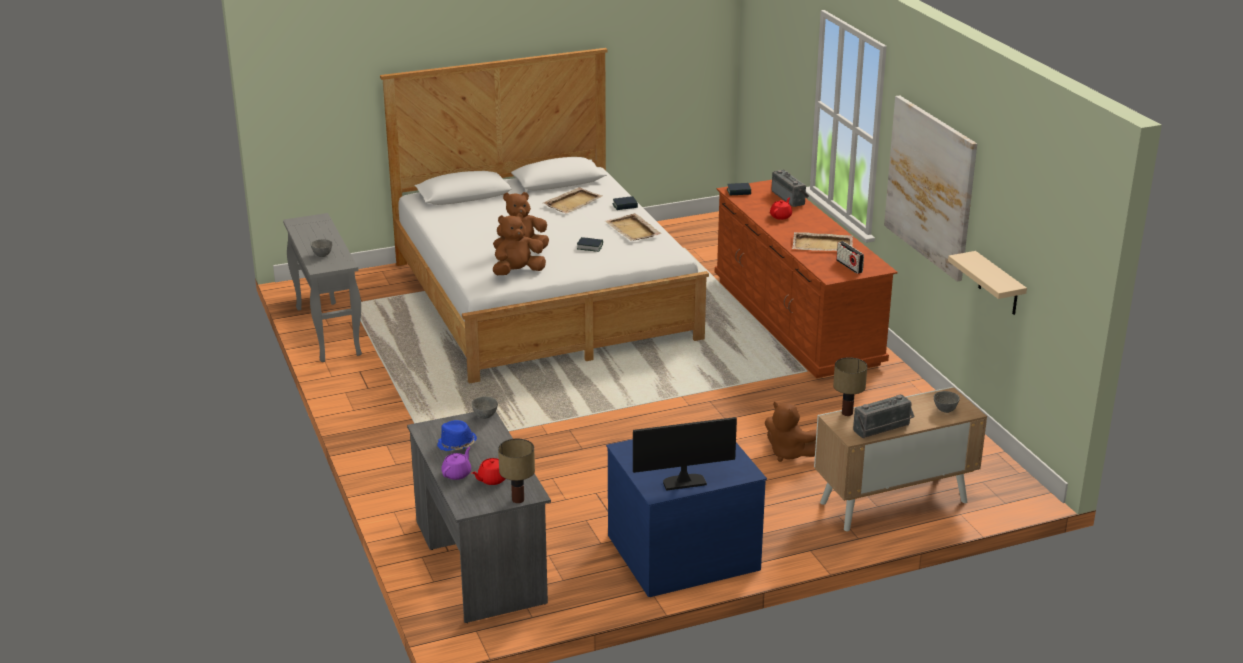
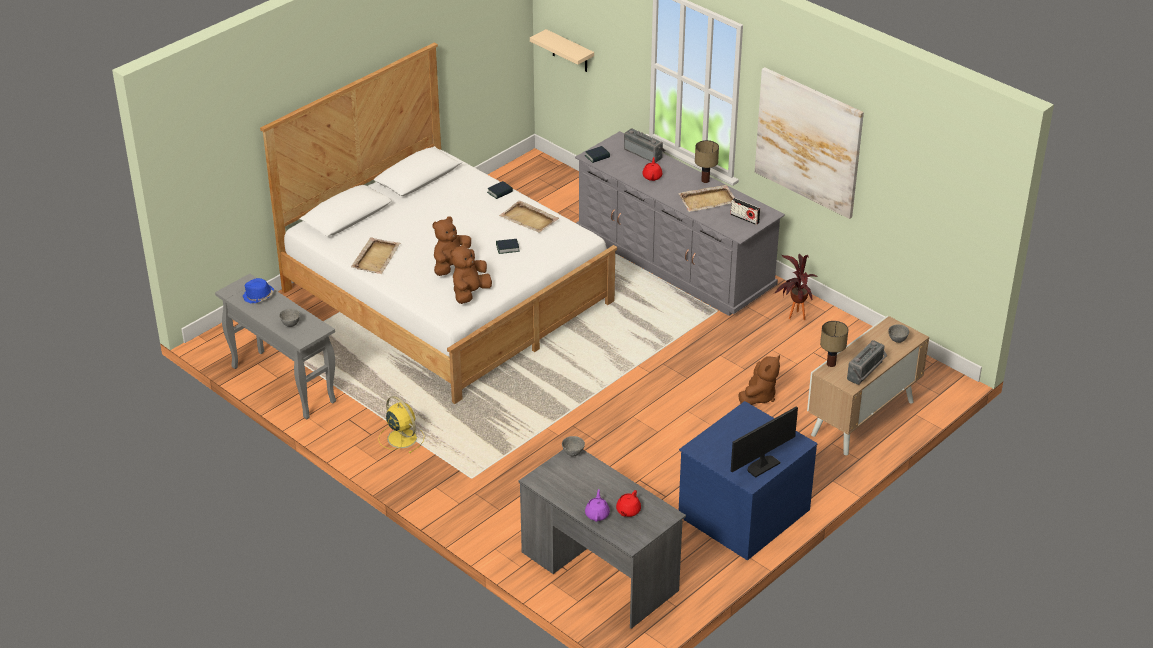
camera: 25 degrees left, 10 degrees up
(393, 397) = (401, 437): none -> yellow fan
(456, 445) = (574, 487): blue hat -> blue hat (258, 296)
(517, 499) = (661, 523): table lamp -> table lamp (705, 180)
(573, 202) = (452, 200): beige tray -> beige tray (376, 257)
(789, 453) = (758, 396): brown plush toy -> brown plush toy turned 75 degrees counterclockwise
(795, 321) = (674, 261): brown dresser -> grey dresser
(886, 396) = (793, 318): none -> potted plant
(998, 284) = (896, 221): beige shelf -> beige shelf (570, 51)

